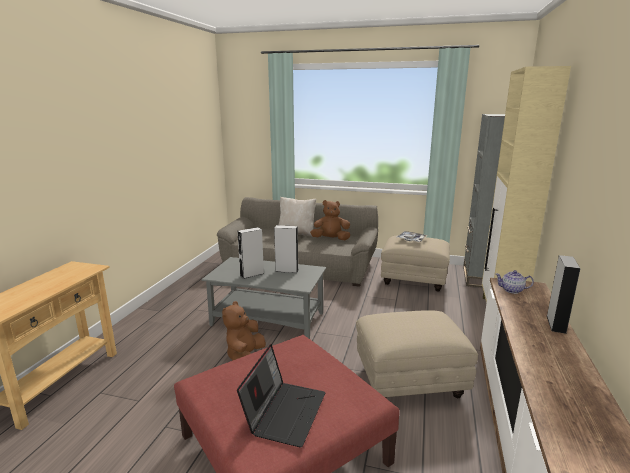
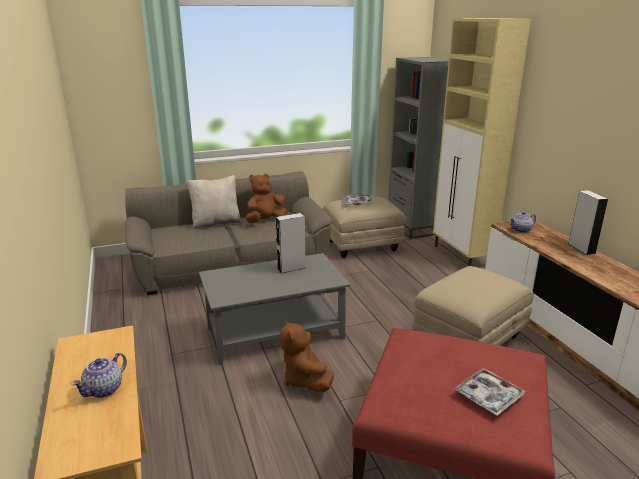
camera: 35 degrees left, 5 degrees up
(39, 290) = (104, 389): none -> teapot
(252, 274) = (261, 284): grey speaker -> none
(284, 411) = (488, 396): laptop -> tray

